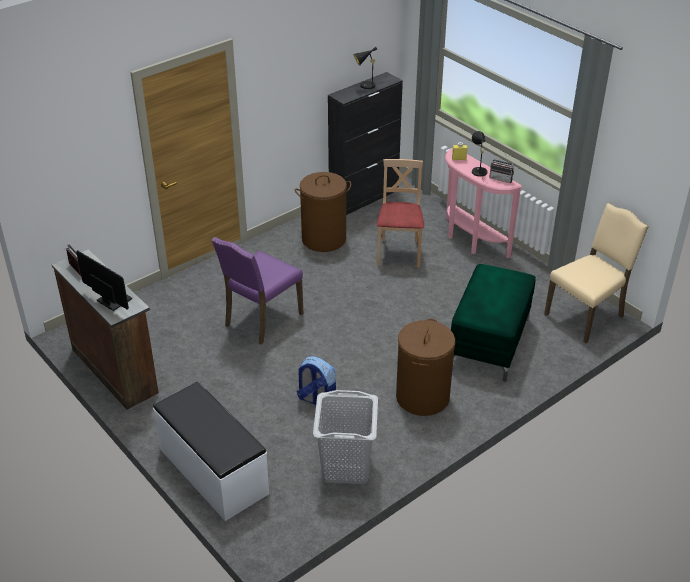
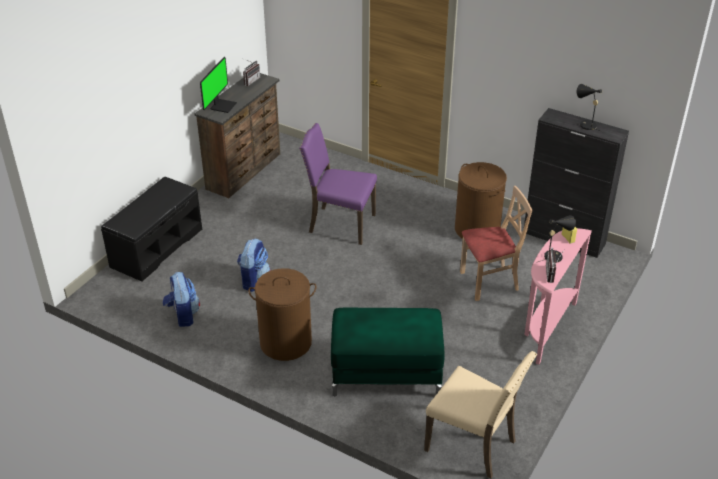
camera: 70 degrees right, 0 degrees up
(212, 471) = (156, 247): white bench -> black bench
(345, 467) = (183, 315): grey laundry basket -> backpack

